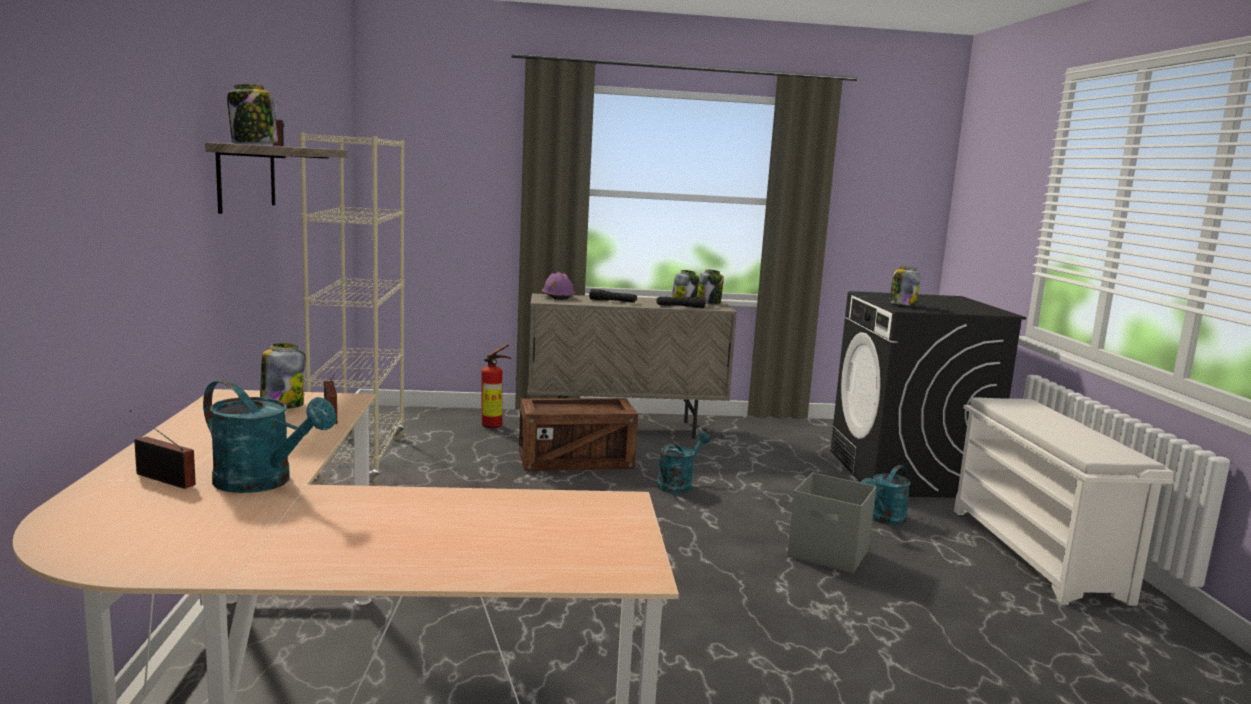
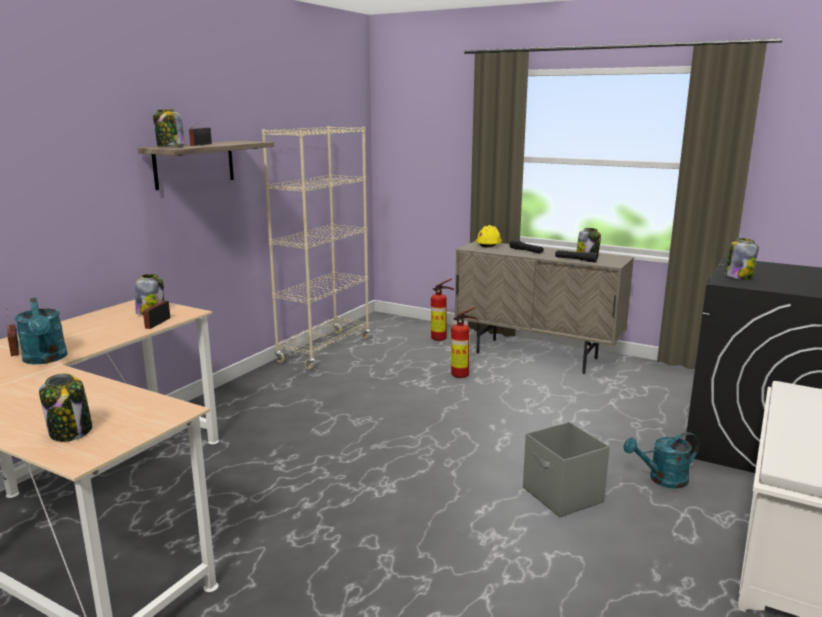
camera: 35 degrees right, 5 degrees up
(557, 297) = (488, 244): purple hard hat -> yellow hard hat
(576, 461) = (463, 375): crate -> fire extinguisher
(678, 484) = (516, 409): turquoise watering can -> none
(709, 302) = (614, 257): jar -> jar (71, 432)

